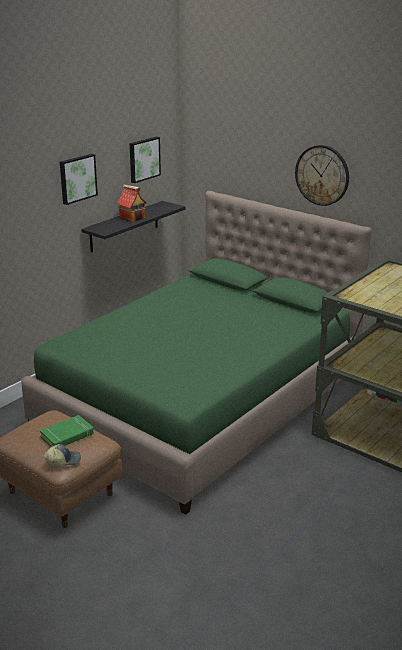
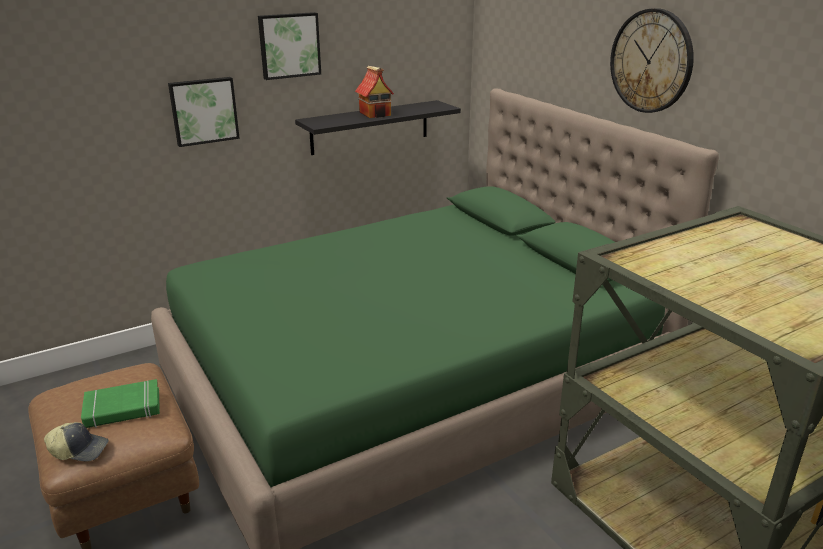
camera: 20 degrees right, 0 degrees up
(143, 159) = (406, 35): picture -> picture (203, 111)

